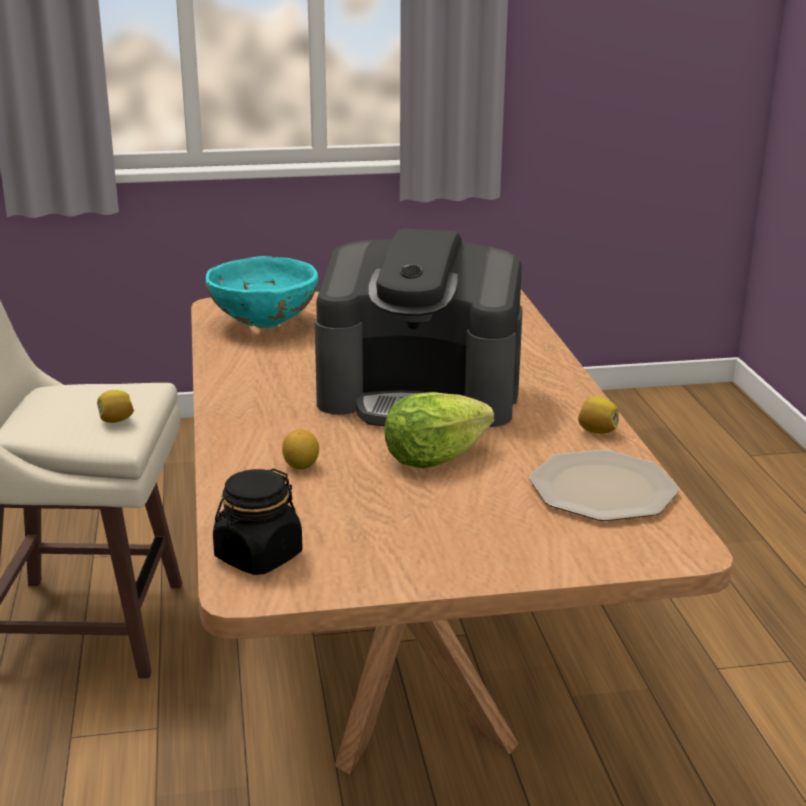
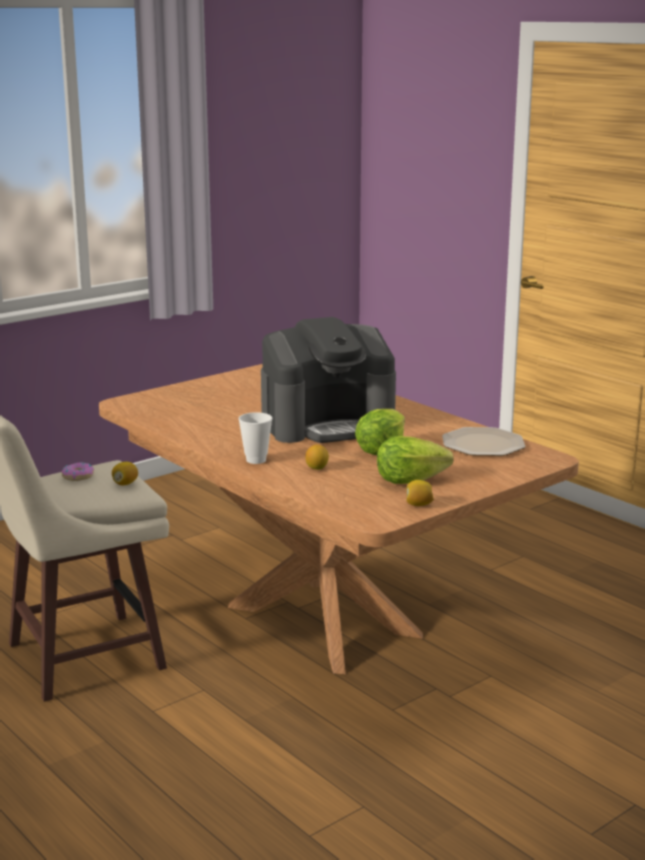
camera: 30 degrees left, 5 degrees down
(83, 395) = (78, 476): none -> donut
(243, 431) = (256, 460): none -> cup
(258, 556) = (360, 508): black jar -> none
(264, 324) = (170, 407): turquoise bowl -> none
(397, 527) = (409, 481): none -> lettuce
(597, 431) = (445, 421): lemon -> lemon (418, 505)

